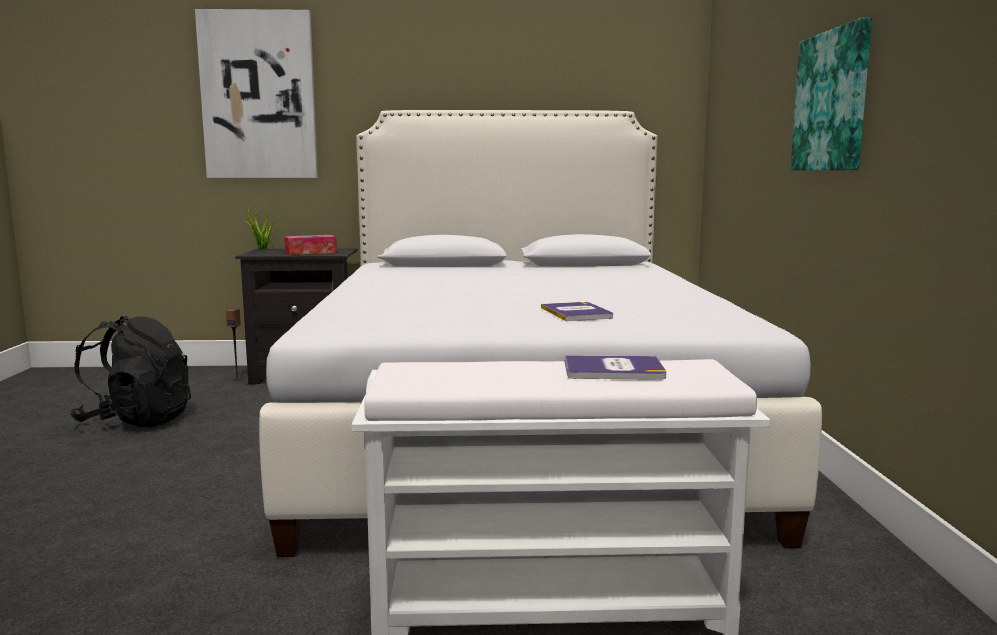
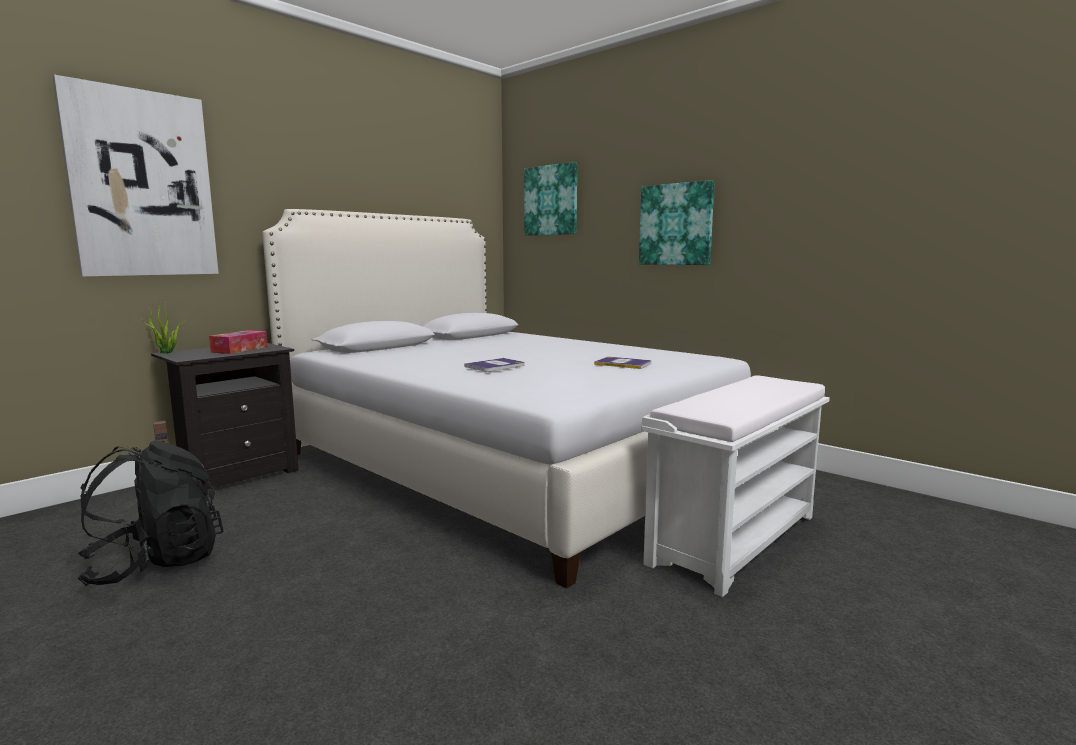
camera: 45 degrees left, 0 degrees up
(613, 370) = (751, 388): book -> book (495, 366)
(737, 76) = (551, 200): none -> picture

